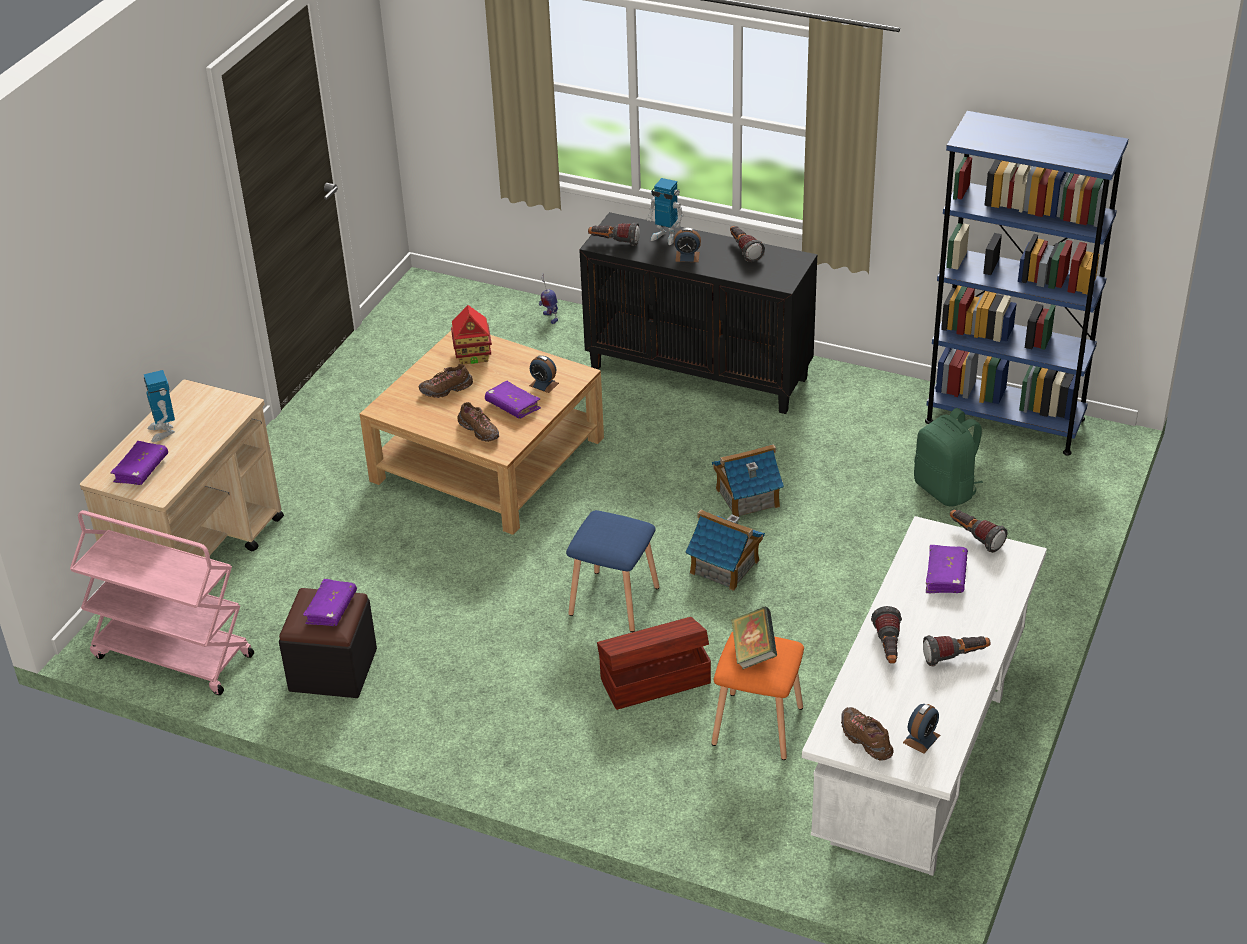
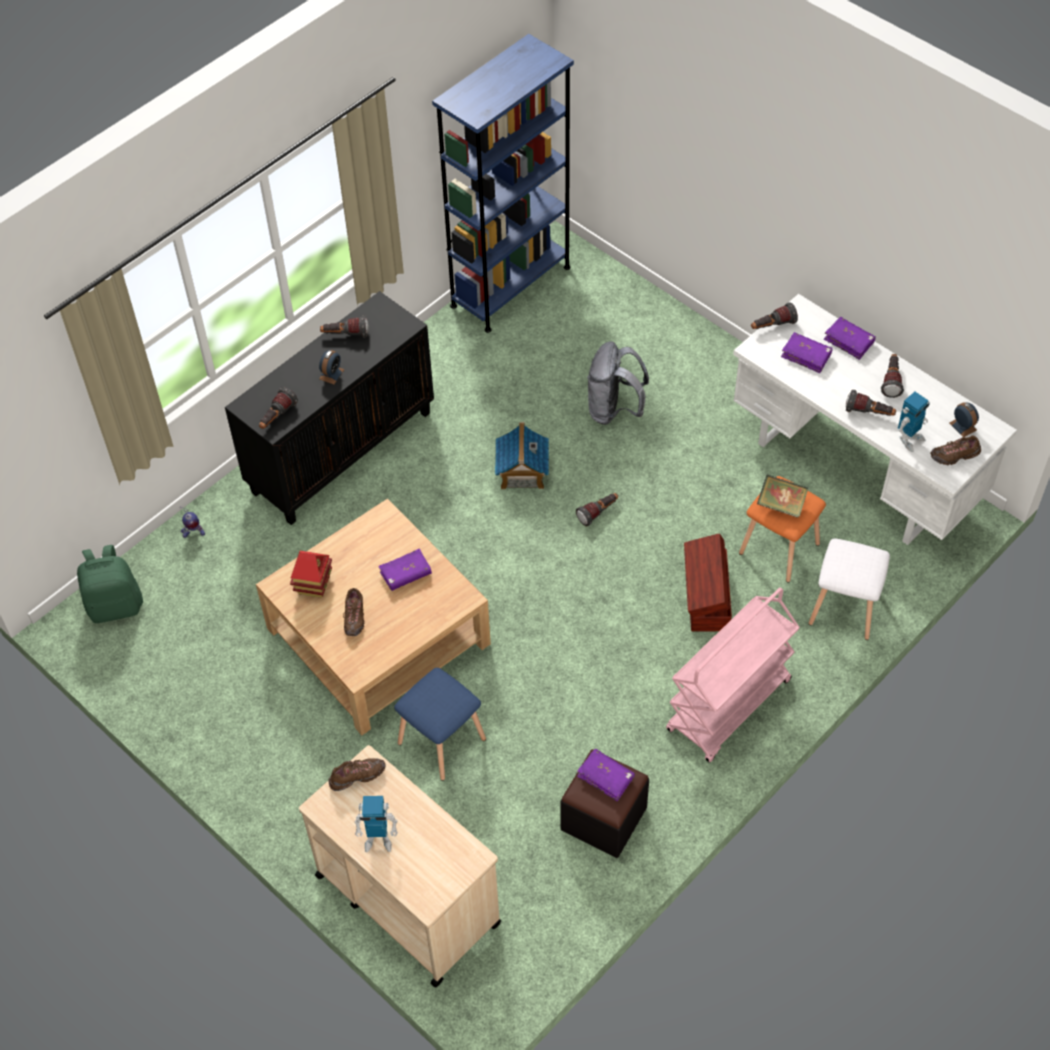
camera: 70 degrees left, 15 degrees up
(141, 470) = (431, 867): purple book -> purple book (849, 342)
(171, 656) = (532, 945): pink cart -> pink cart (729, 707)
(479, 431) = (429, 607): brown shoe -> brown shoe (357, 777)
(544, 384) = (386, 543): alarm clock -> none
(614, 602) = (606, 597): blue stool -> blue stool (443, 741)
(665, 236) = (290, 379): toy robot -> toy robot (909, 439)
(700, 805) = (846, 608): none -> white stool
(725, 567) = (598, 513): toy house -> flashlight
(879, 542) = (614, 410): none -> grey backpack
(946, 490) = (574, 350): green backpack -> green backpack (115, 605)

